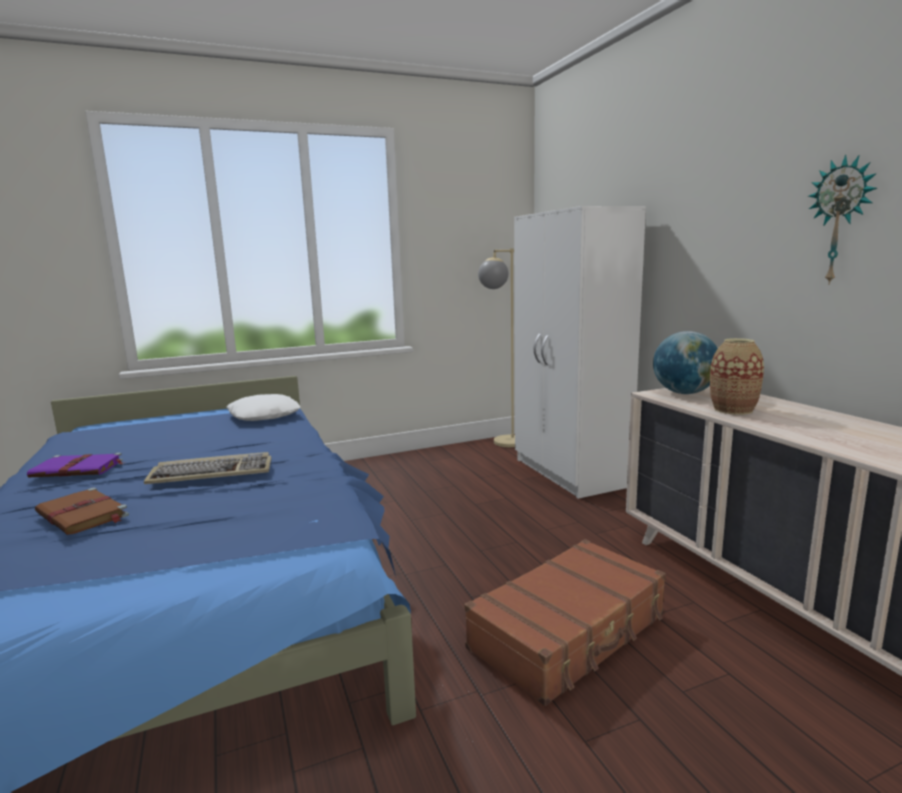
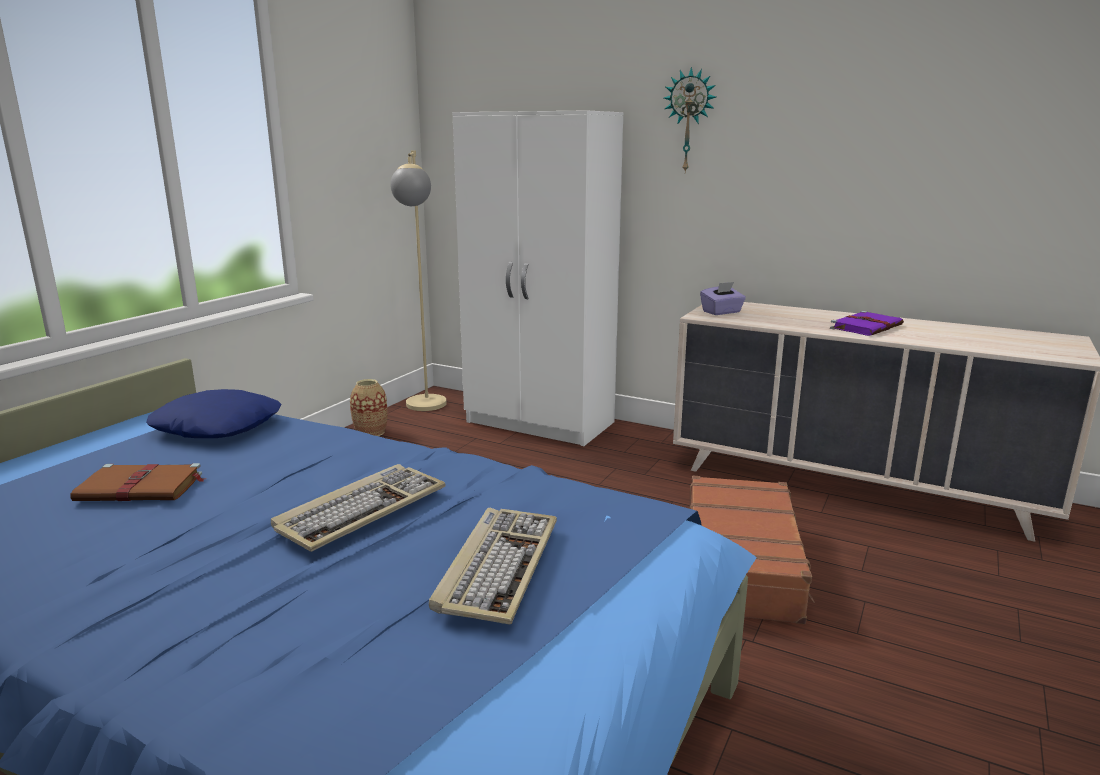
camera: 40 degrees left, 5 degrees up
(79, 469) = (103, 574): purple book -> purple book (866, 327)
(83, 515) = (313, 616): brown book -> brown book (142, 487)
(193, 523) = (497, 566): none -> keyboard
(264, 415) = (218, 426): white pillow -> blue pillow
(684, 393) = (722, 312): globe -> purple tissue box
(733, 409) = (788, 321): vase -> vase (371, 432)
(840, 221) = (846, 145): wall clock -> wall clock (689, 121)

